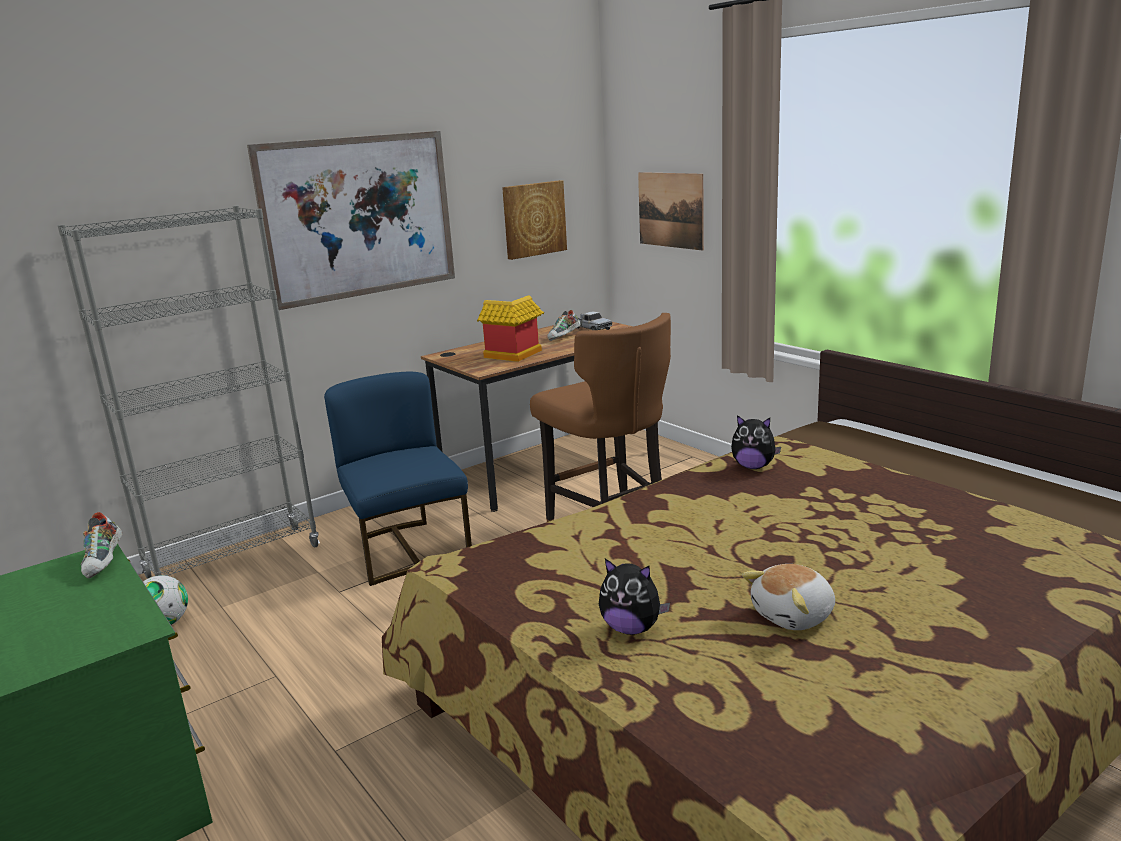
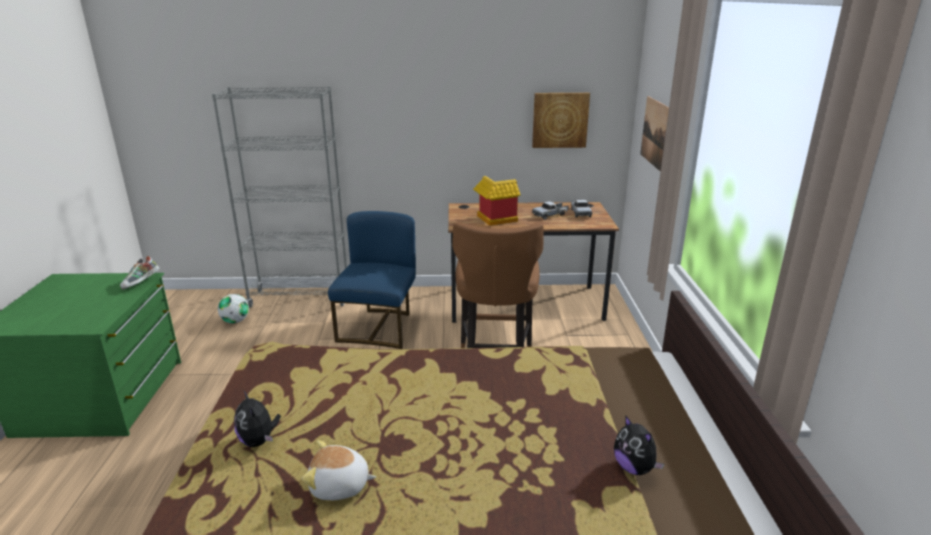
camera: 35 degrees right, 5 degrees up
(359, 217) = (416, 102): picture -> none
(564, 337) = (550, 215): shoe -> toy truck
(753, 466) = (518, 365): plush toy -> plush toy (634, 468)

